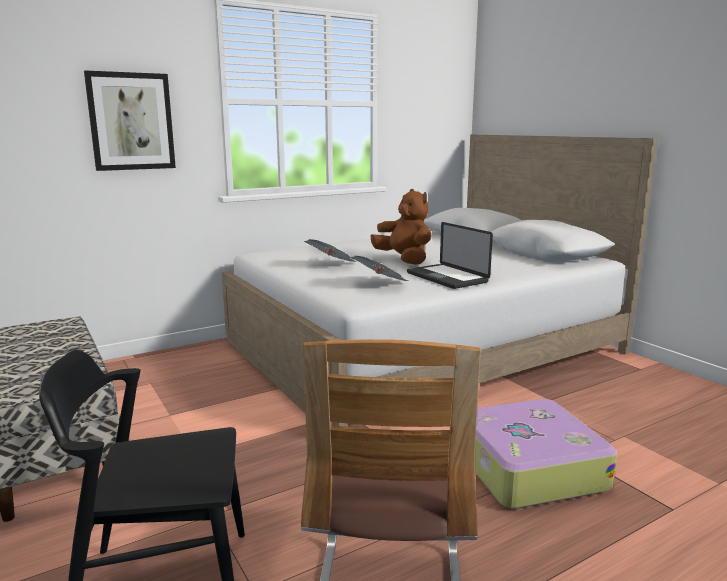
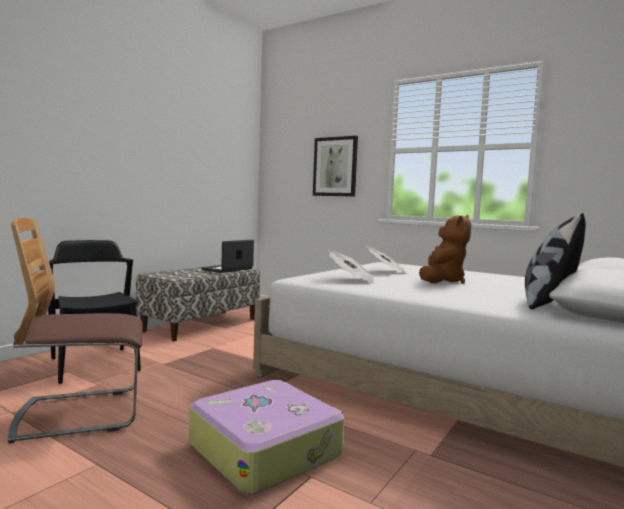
camera: 65 degrees right, 10 degrees down
(446, 277) = (406, 290): laptop -> laptop (227, 269)
(513, 257) = (549, 303): none -> pillow

